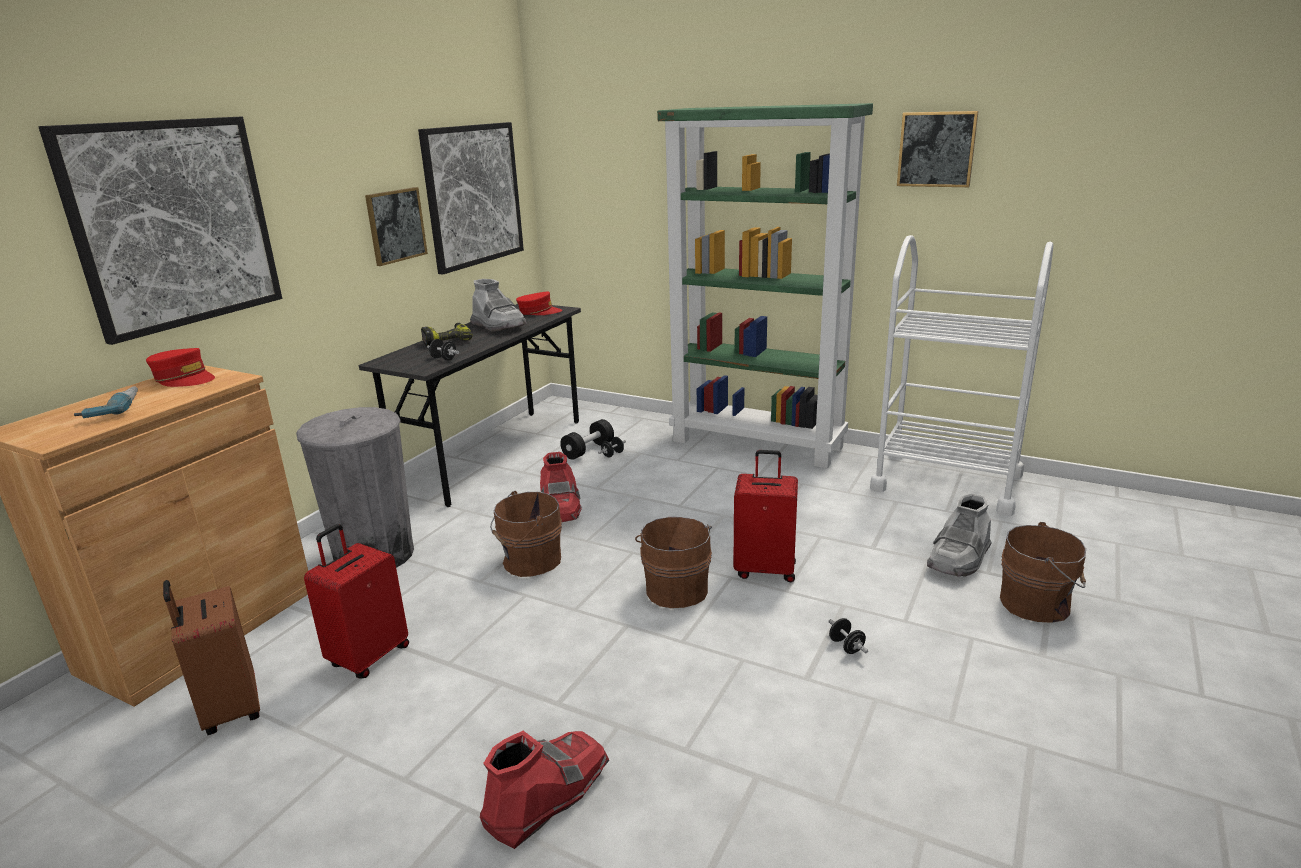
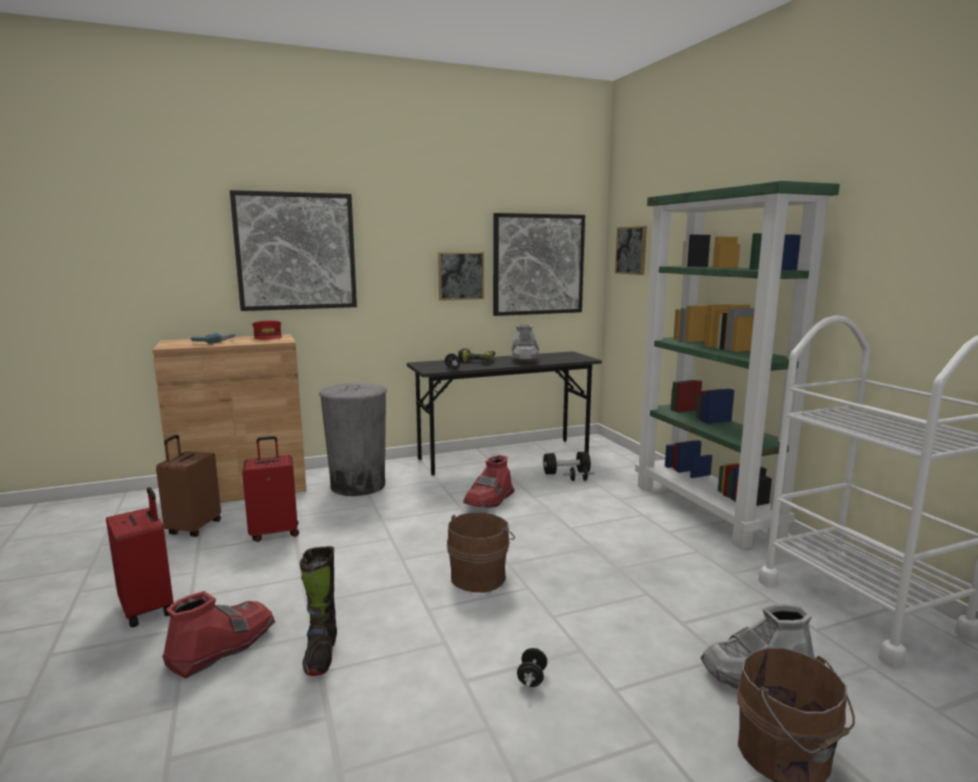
camera: 40 degrees right, 10 degrees down
(529, 561) = (423, 521): brown bucket -> none
(539, 312) = (568, 357): red cap -> none
(546, 795) = (222, 646): red boot -> red boot turned 45 degrees counterclockwise
(659, 736) = (321, 655): none -> black boot
(765, 569) = (562, 595): red suitcase -> red suitcase (148, 608)
(936, 149) = (903, 229): picture -> picture (631, 250)

